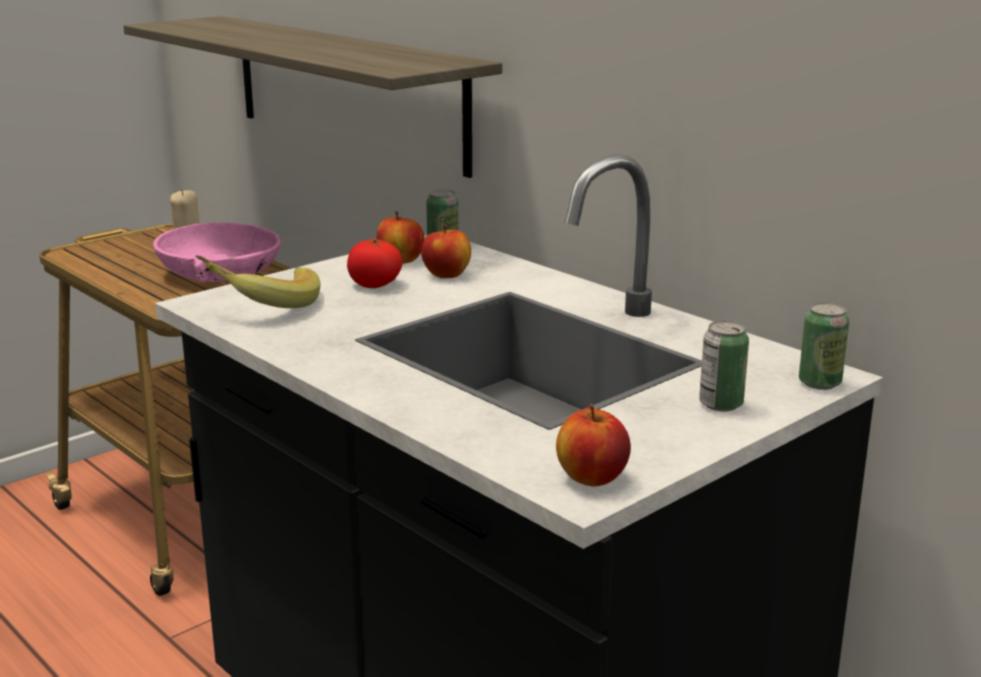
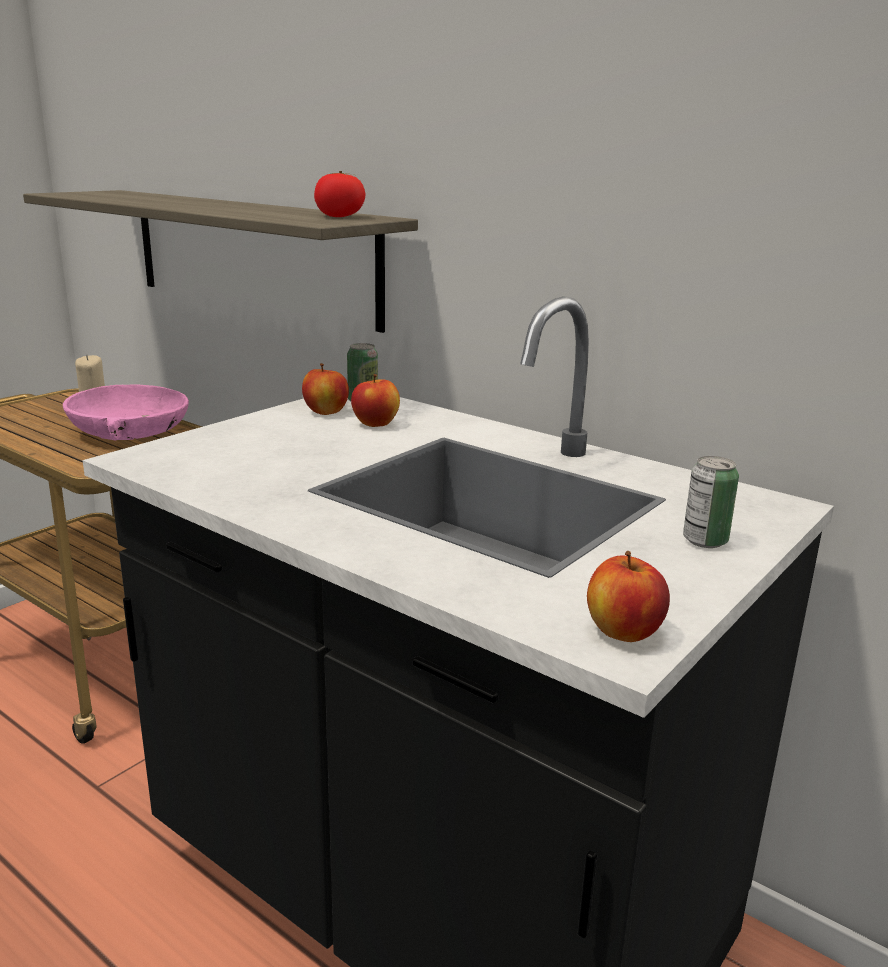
camera: 10 degrees left, 0 degrees up
(262, 305) = (199, 458): banana -> none
(375, 285) = (308, 435): tomato -> tomato (340, 216)
(819, 383) = (782, 514): can -> none

